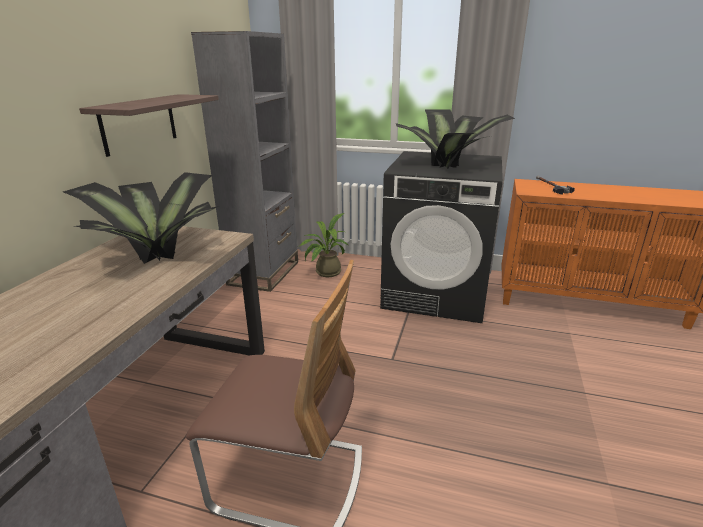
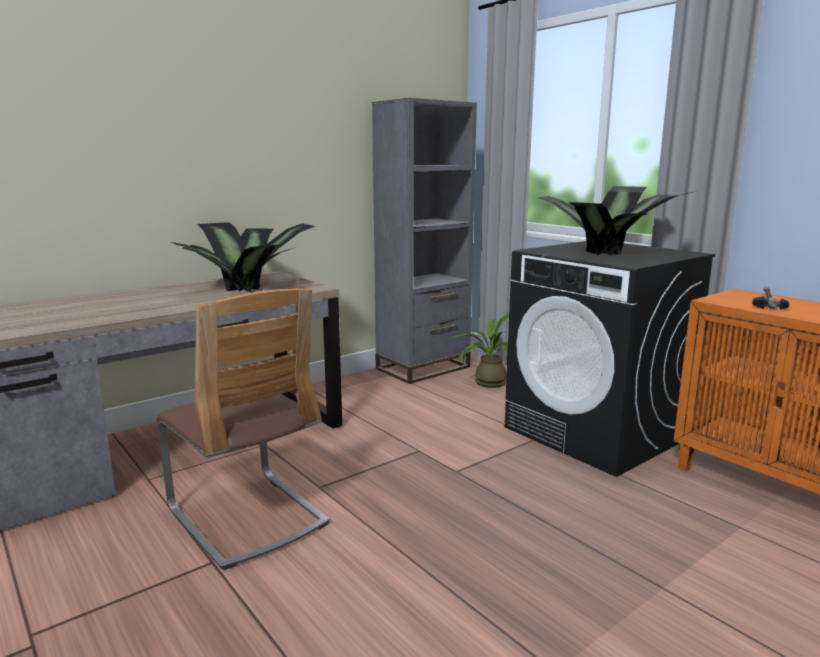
camera: 35 degrees right, 10 degrees down
(139, 123) = (292, 180): shelf -> none

